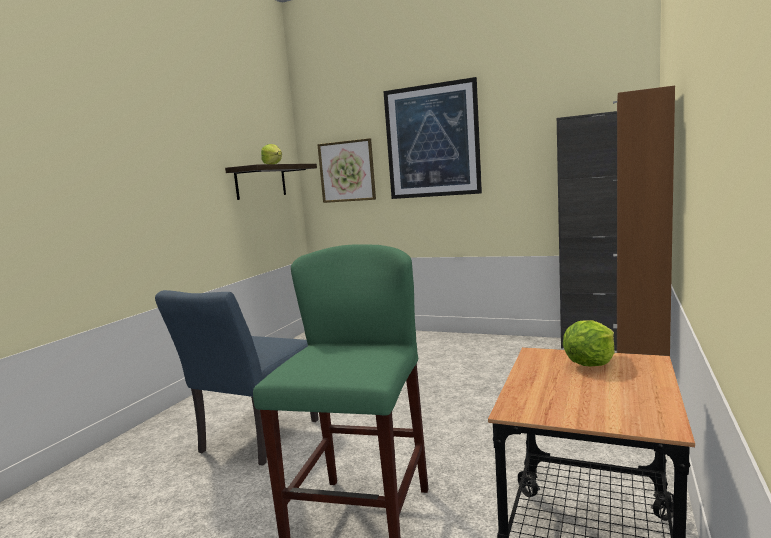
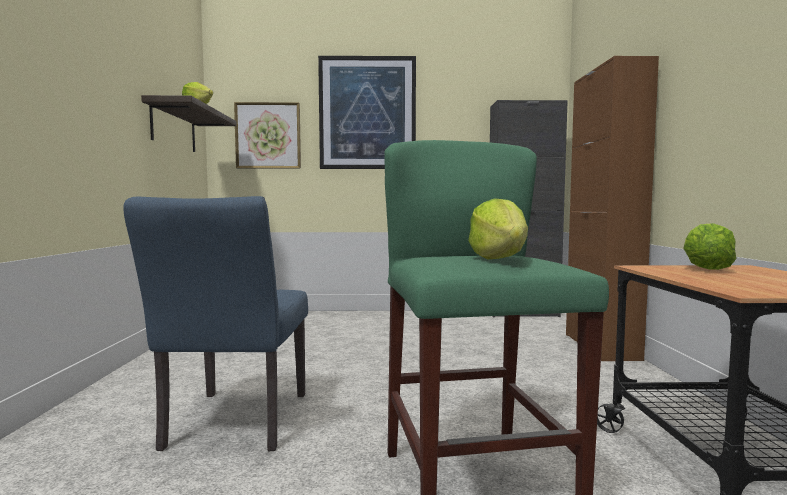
camera: 25 degrees left, 5 degrees down
(339, 361) = (499, 259): none -> lettuce

